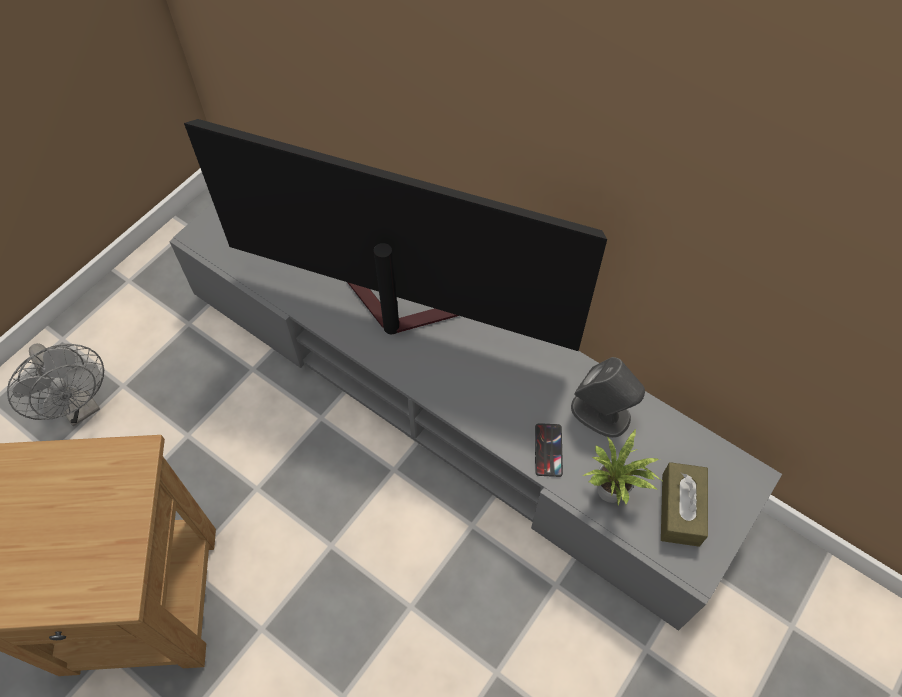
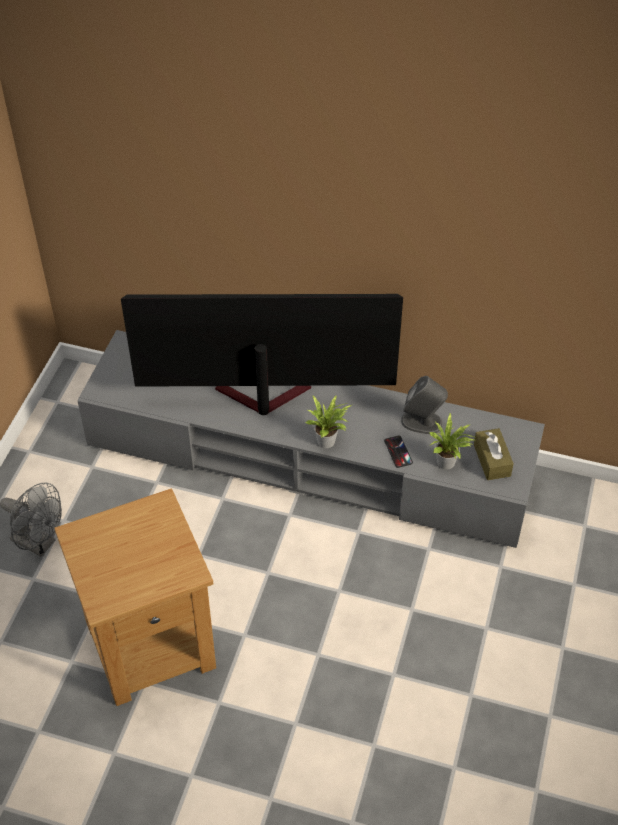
camera: 20 degrees left, 10 degrees down
(458, 402) = (328, 441): none -> potted plant

